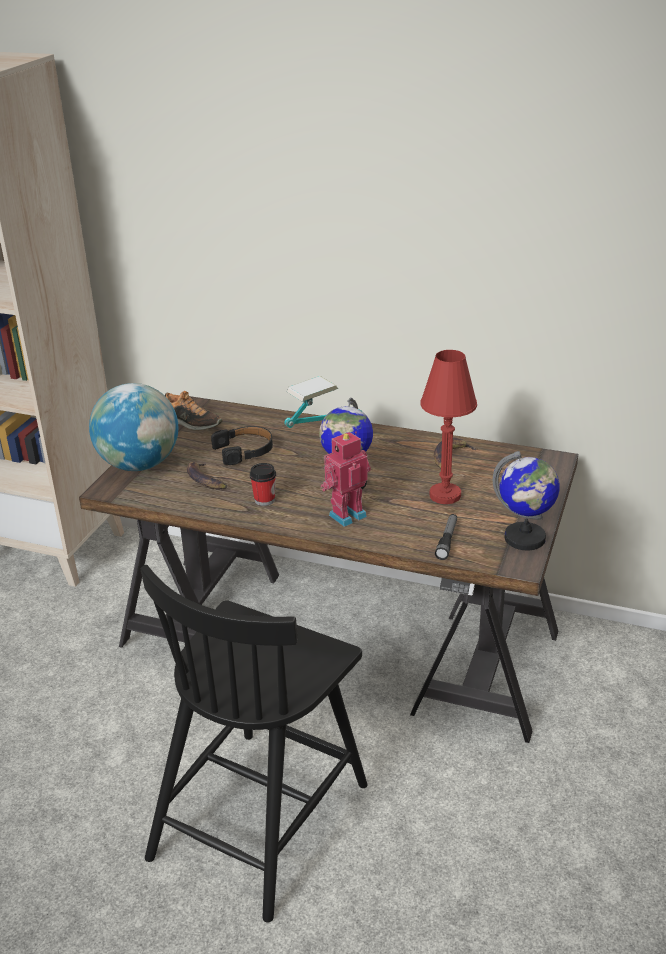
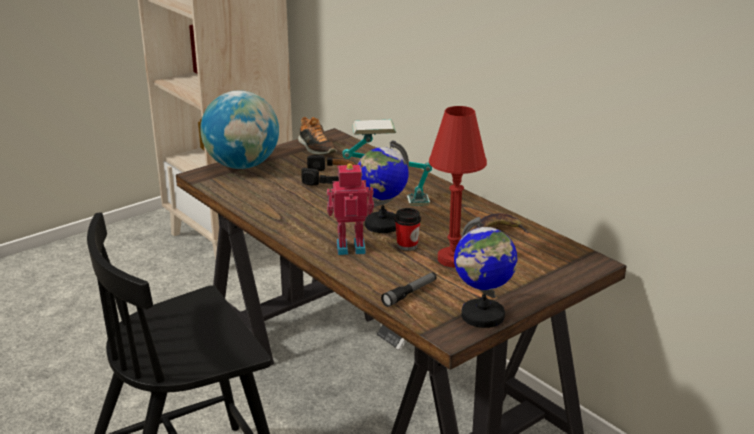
camera: 30 degrees right, 5 degrees down
(205, 480) = (275, 189): banana -> none
(264, 500) = (301, 216): cup -> cup (407, 245)

